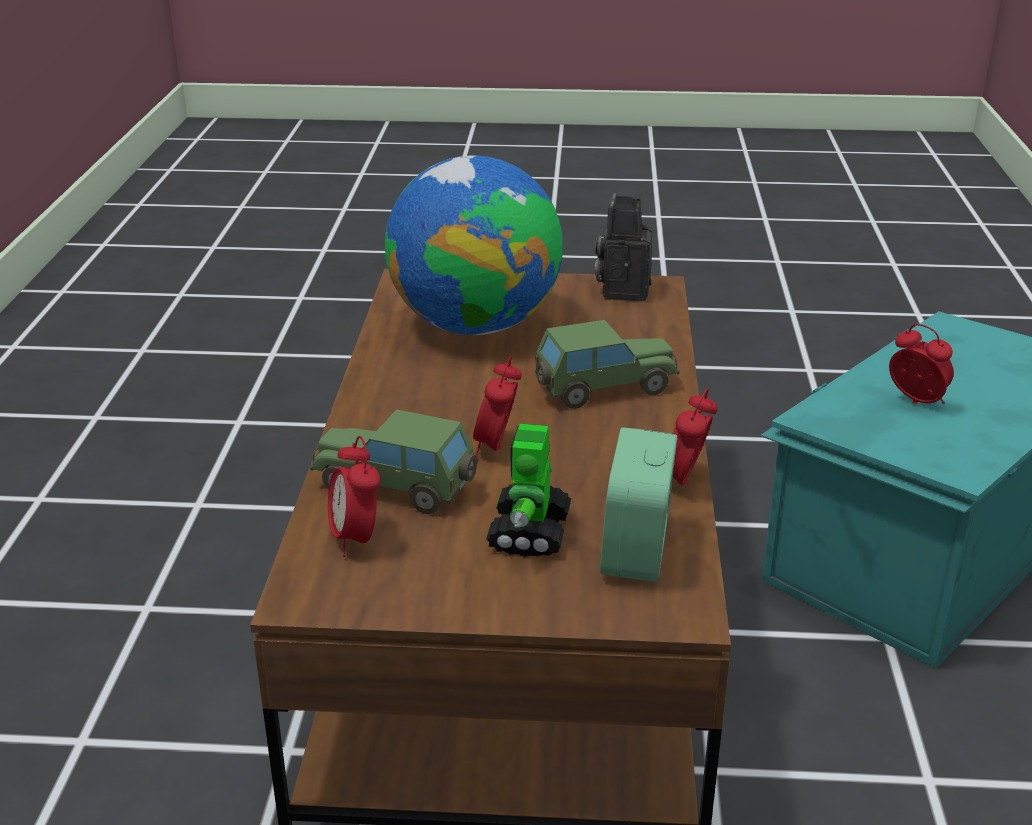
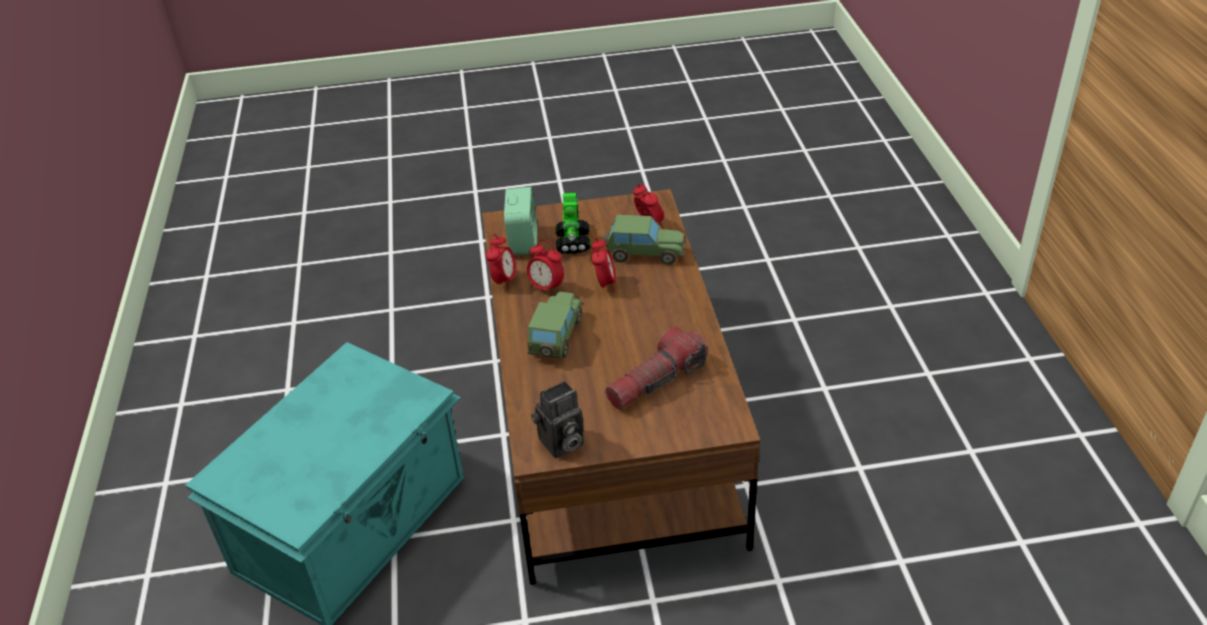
camera: 170 degrees right, 10 degrees up
(475, 325) = (656, 381): globe -> flashlight
(603, 388) = (556, 337): toy car -> toy car turned 135 degrees clockwise
(622, 289) = (560, 444): camera -> camera turned 60 degrees clockwise
(916, 402) = (356, 416): alarm clock -> alarm clock (546, 288)

